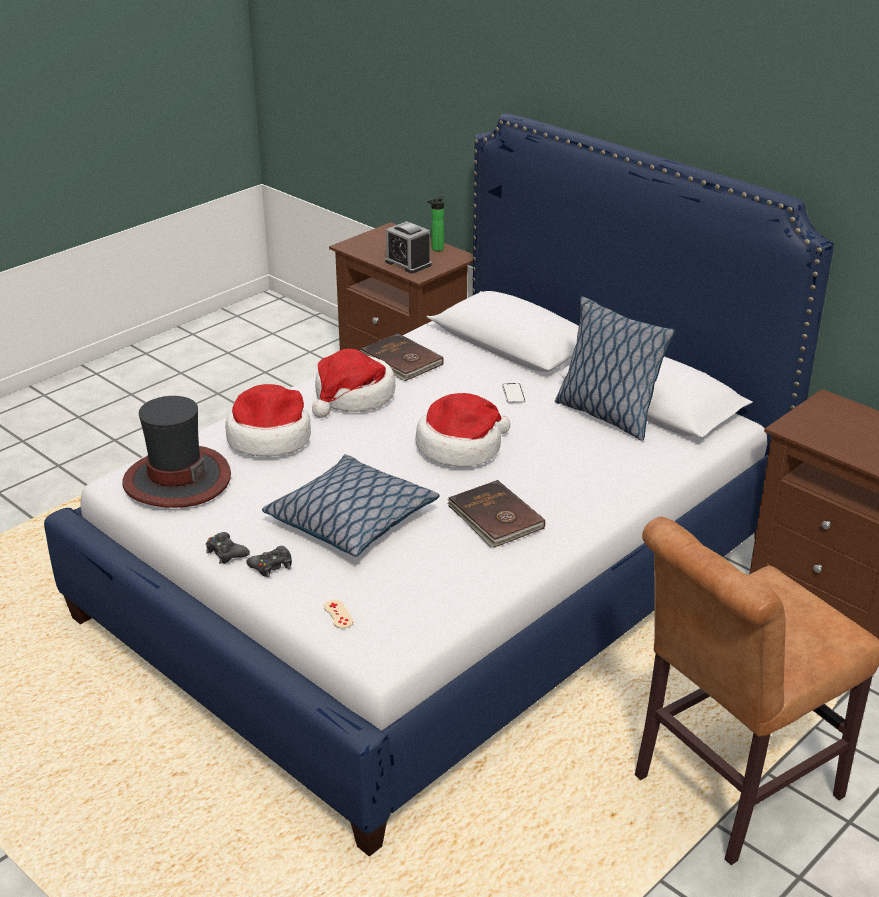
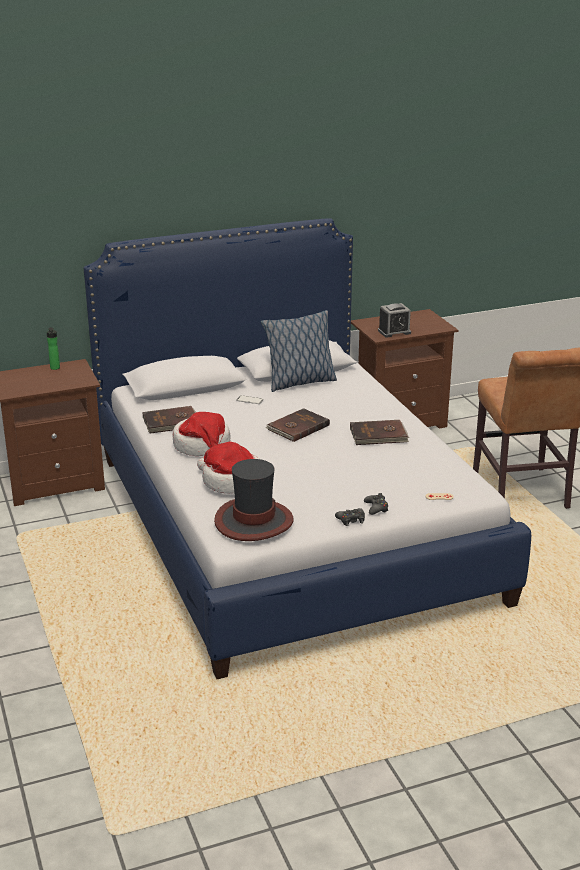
camera: 65 degrees left, 5 degrees down
(351, 520) = (346, 475): pillow -> none
(408, 263) = (65, 381): alarm clock -> alarm clock (394, 332)
(461, 447) = (297, 427): hat -> brown book

